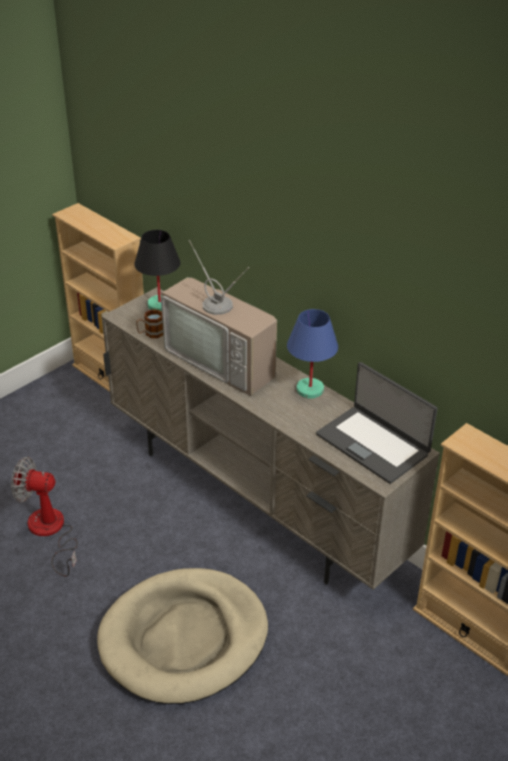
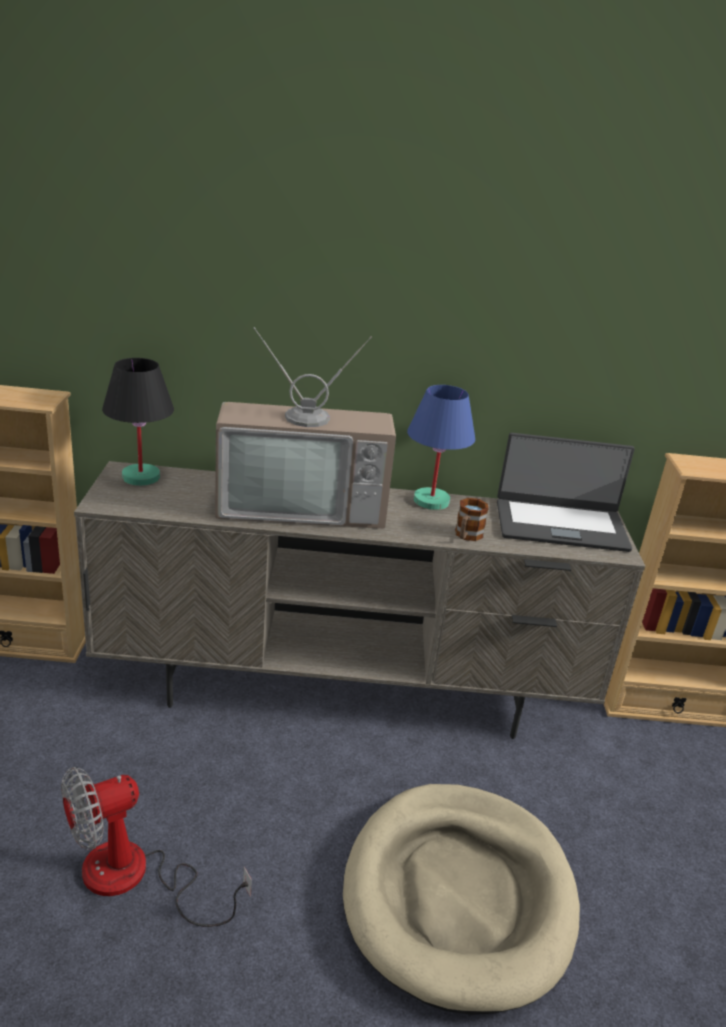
camera: 45 degrees left, 10 degrees down
(150, 333) = (172, 508): mug -> mug (466, 536)

